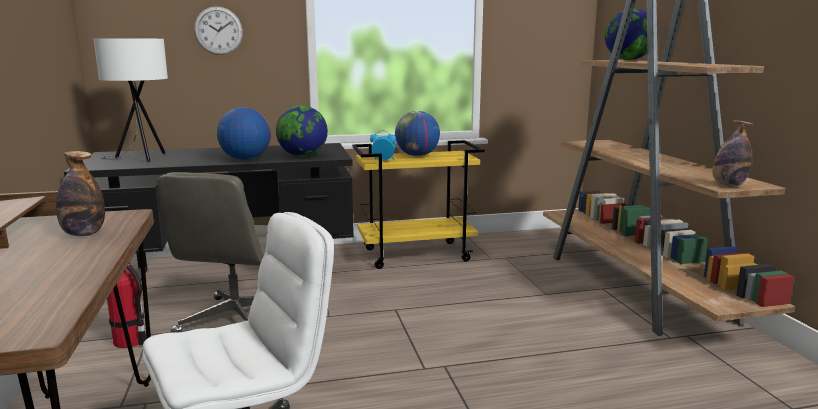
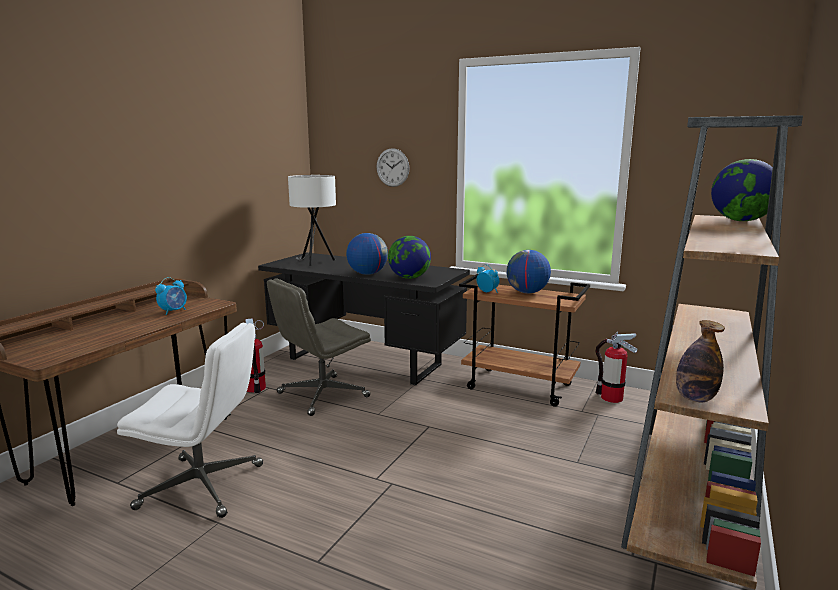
camera: 40 degrees right, 0 degrees up
(84, 234) = (173, 311): bottle -> alarm clock
(417, 254) = (520, 386): yellow cart -> brown cart
(494, 243) = (611, 398): none -> fire extinguisher

